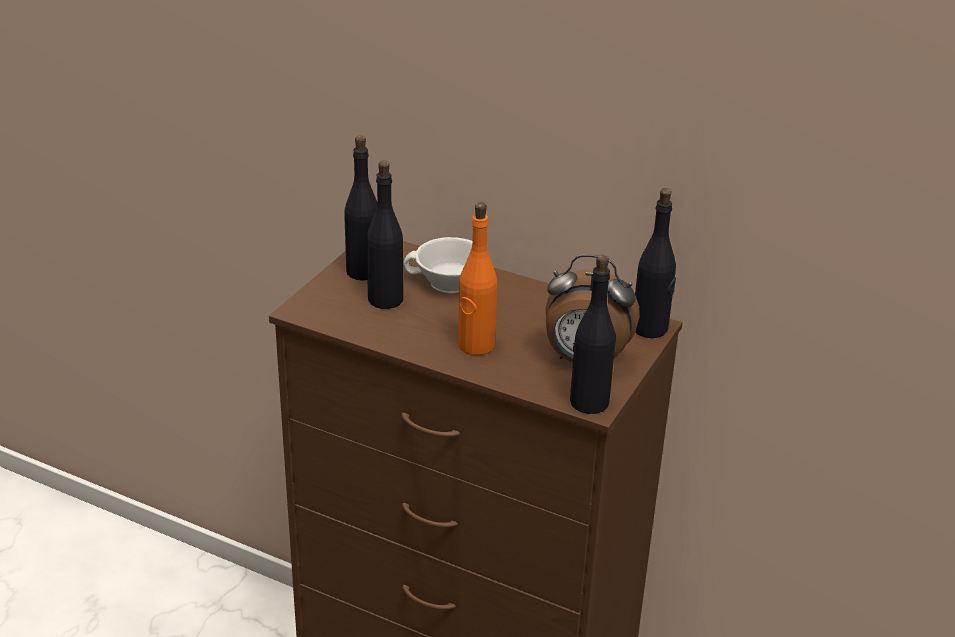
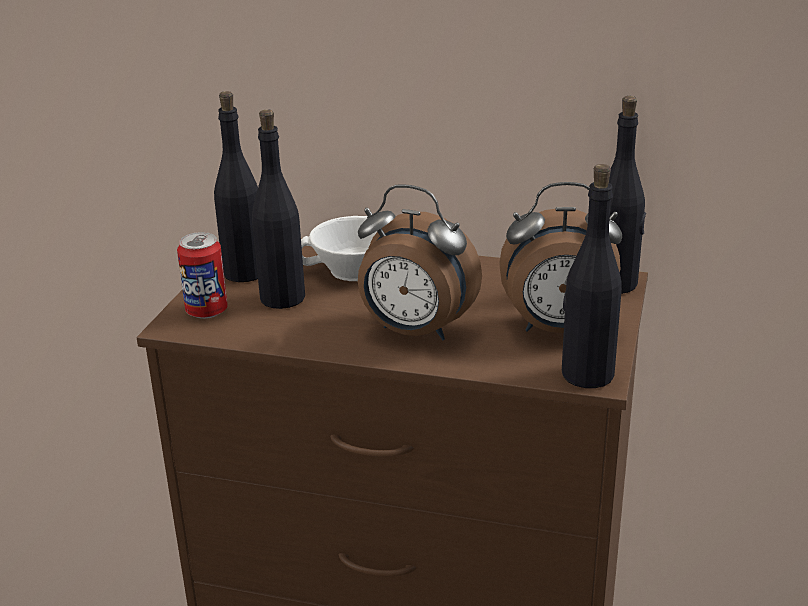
camera: 10 degrees left, 5 degrees down
(325, 302) = (207, 311): none -> can
(475, 345) = (415, 332): orange bottle -> alarm clock

